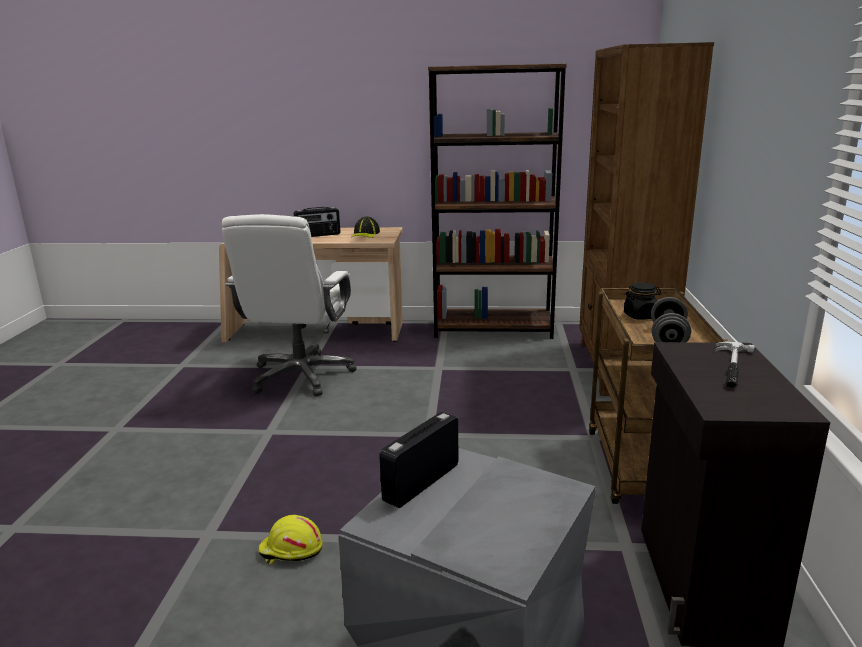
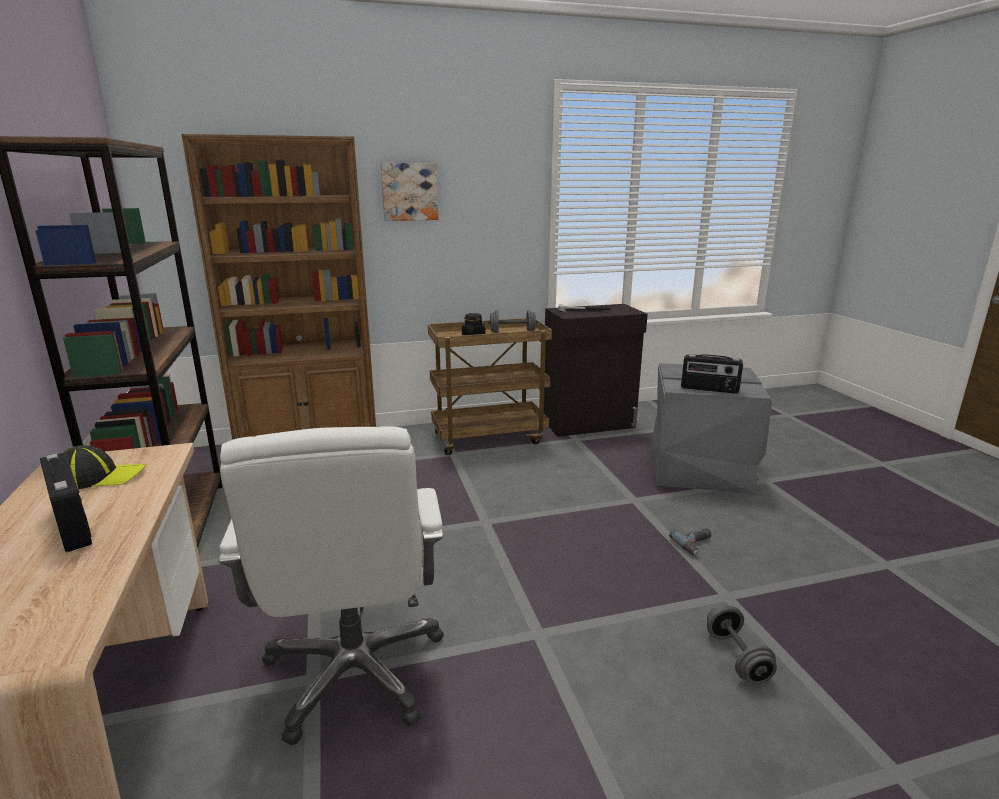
camera: 110 degrees left, 0 degrees up
(153, 506) = (737, 657): none -> grey dumbbell
(291, 550) = (696, 545): yellow hard hat -> power drill
(301, 376) = (355, 671): white office chair -> white office chair turned 90 degrees clockwise
(738, 110) = (409, 192): none -> picture

